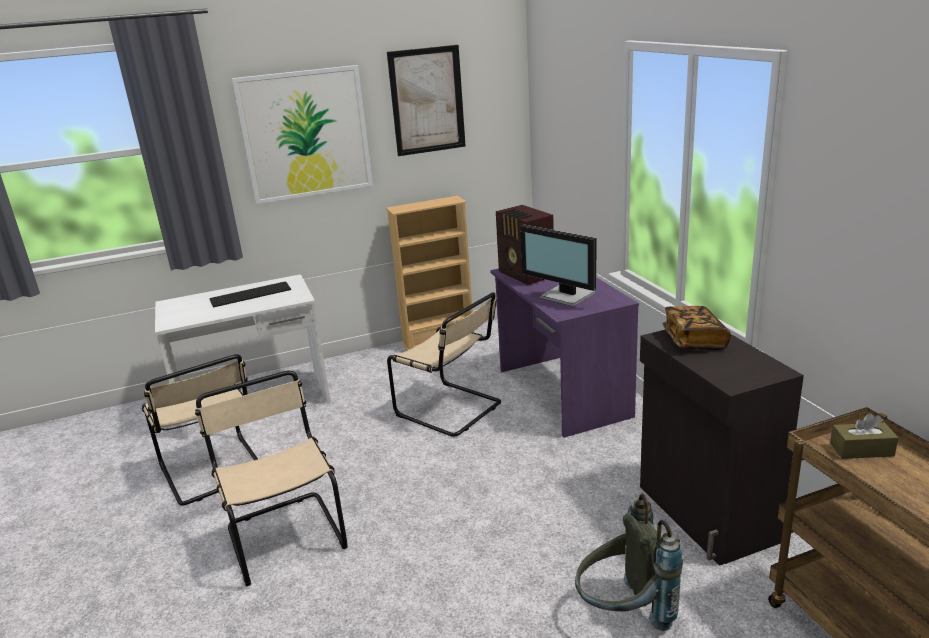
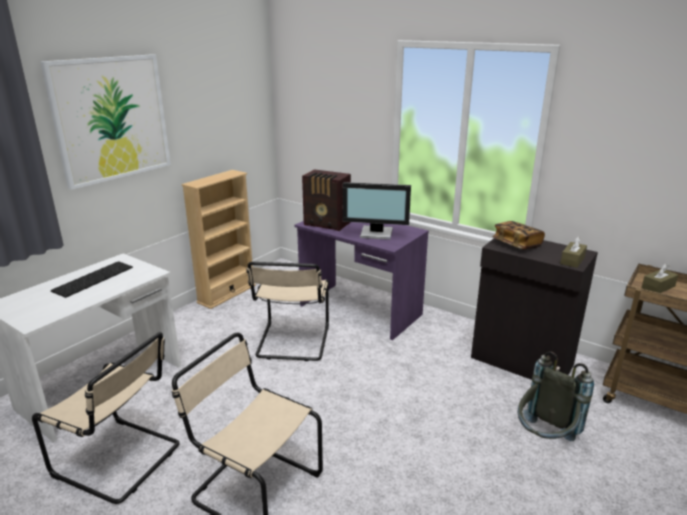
camera: 35 degrees left, 0 degrees up
(427, 101) = (206, 89): picture -> none
(452, 410) = (292, 343): beige chair -> beige chair turned 90 degrees clockwise
(740, 378) = (572, 260): none -> brown tissue box

